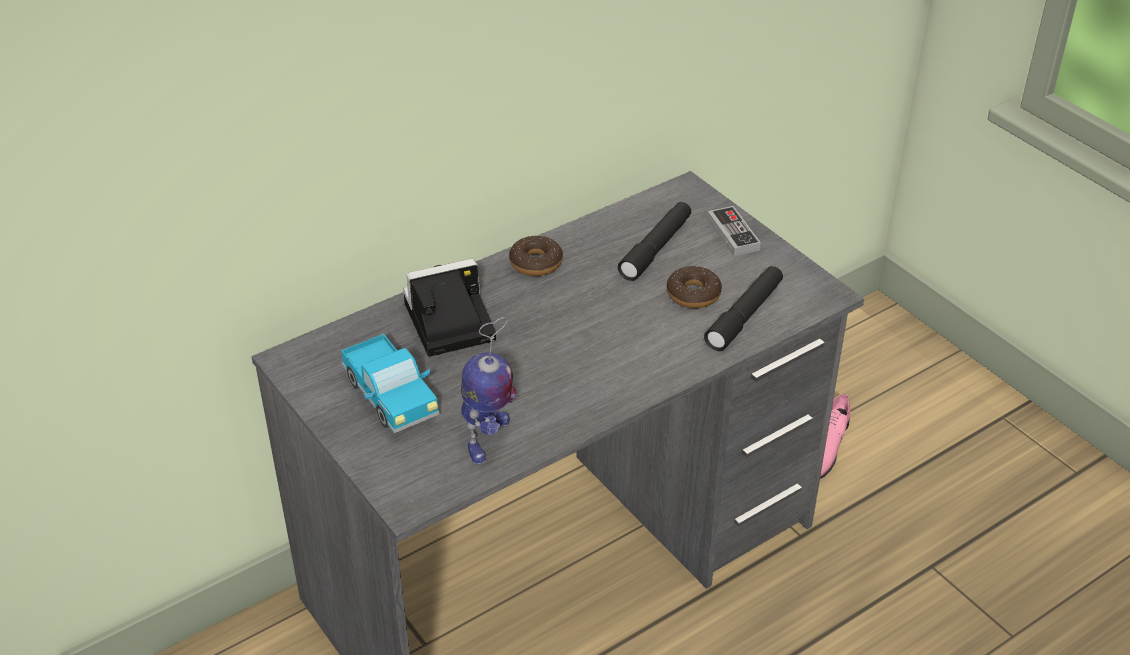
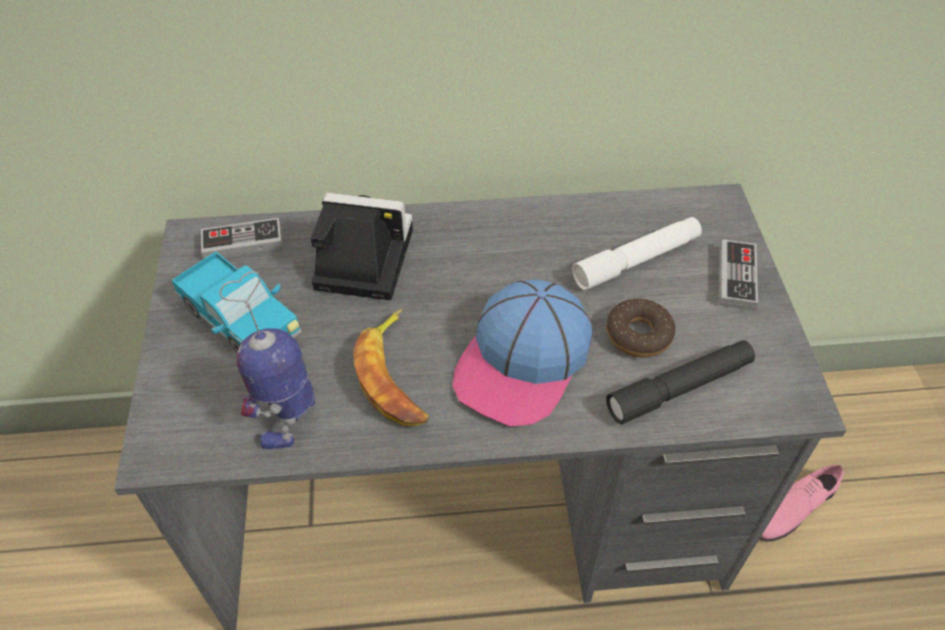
camera: 30 degrees right, 10 degrees up
(337, 347) = (243, 242): none -> game controller
(391, 399) = (242, 322): toy truck -> toy truck turned 45 degrees counterclockwise
(487, 439) = (290, 415): toy robot -> toy robot turned 150 degrees clockwise
(536, 263) = (498, 227): donut -> none
(543, 385) = (395, 376): none -> banana
(627, 341) = (523, 362): none -> cap
(656, 248) = (636, 260): black flashlight -> white flashlight

